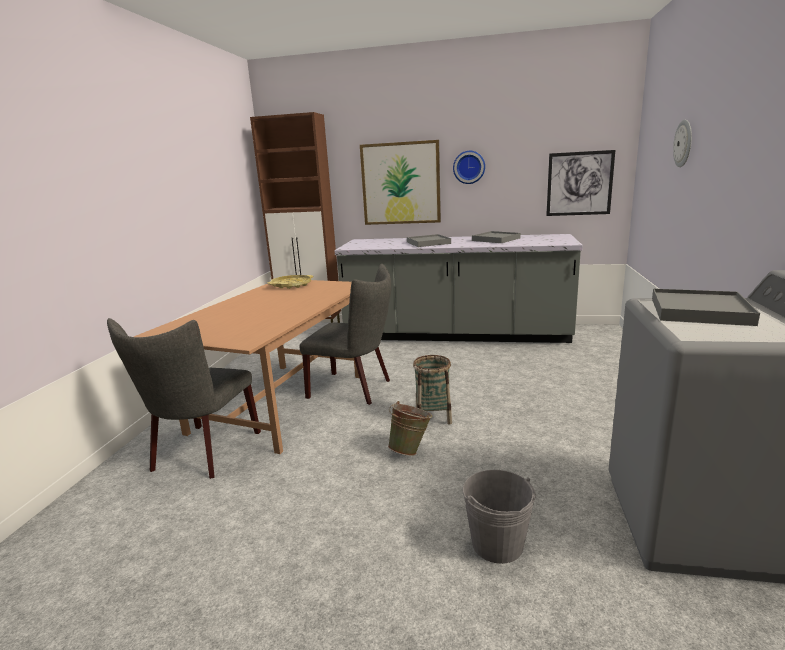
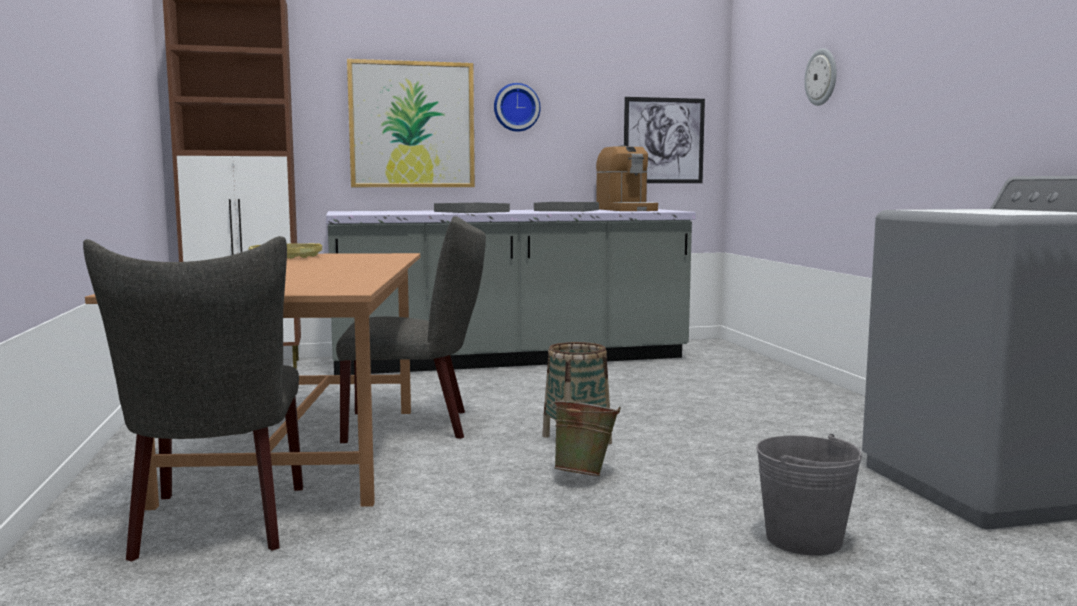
camera: 25 degrees left, 10 degrees down
(540, 238) = (626, 210): none -> coffee machine
(699, 311) = (973, 210): grey tray -> none

